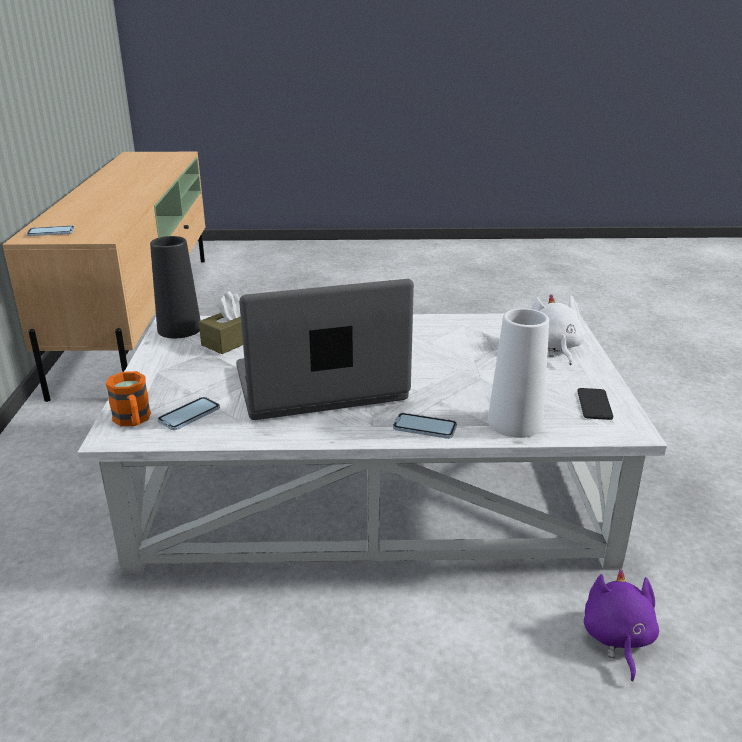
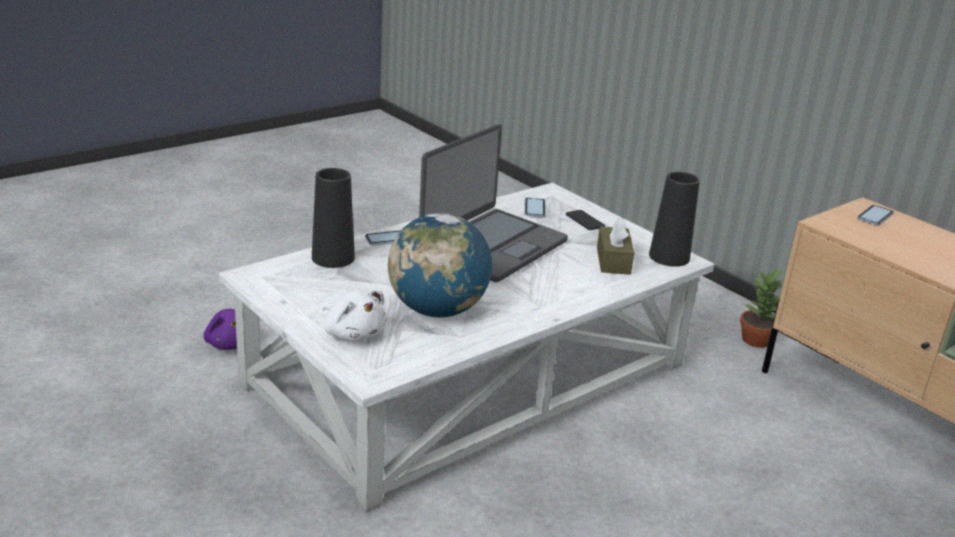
camera: 140 degrees right, 0 degrees up
(76, 420) = (756, 340): none -> potted plant
(133, 420) = (557, 199): orange mug -> none
(460, 345) = (437, 310): none -> globe
(515, 423) = (333, 258): white vase -> black vase
(594, 404) = (284, 287): phone -> phone (585, 220)

